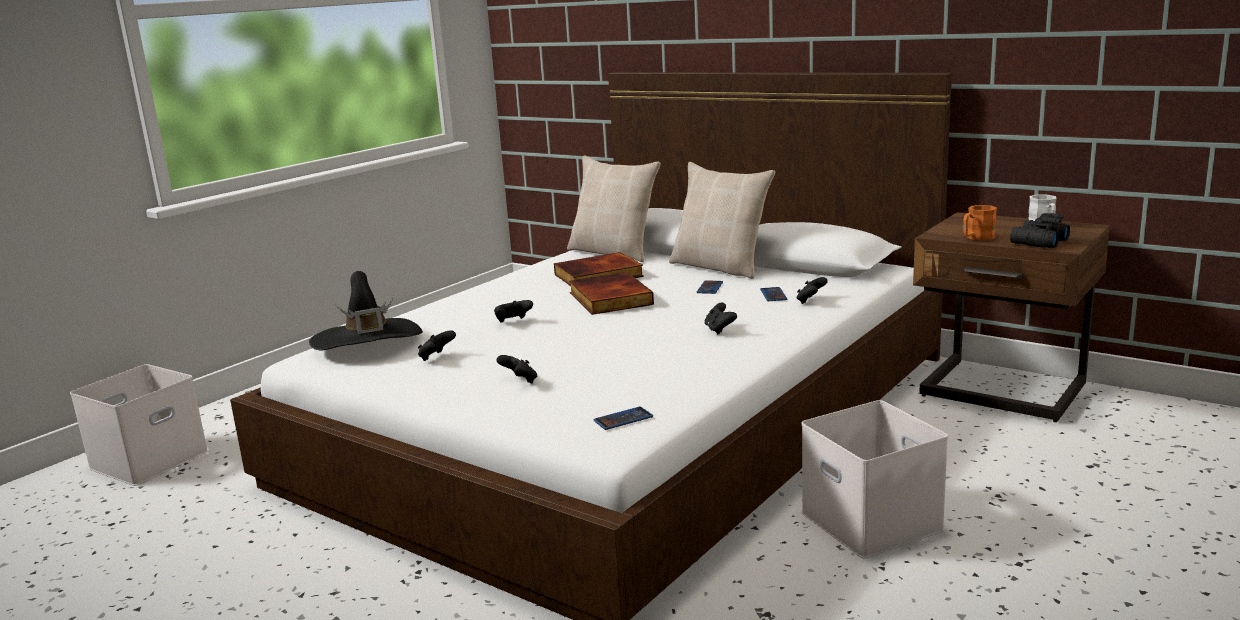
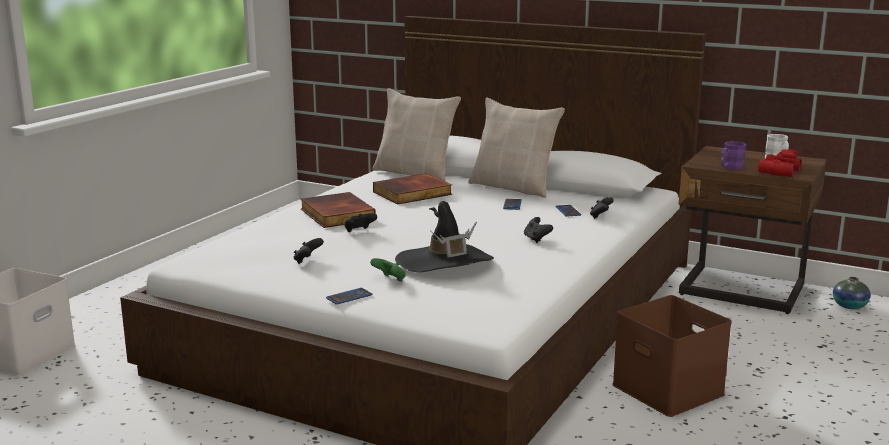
camera: 10 degrees left, 0 degrees up
(367, 340) = (237, 246): black hat -> black hat (444, 263)
(520, 381) = (390, 280): black game controller -> green game controller
(608, 298) = (431, 213): book -> book (335, 214)
(623, 419) = (491, 309): phone -> phone (349, 297)
(874, 521) = (670, 390): white storage box -> brown storage box
(976, 238) = (730, 167): orange mug -> purple mug
(1037, 242) = (777, 172): black binoculars -> red binoculars
(1142, 412) = (849, 306): none -> vase

